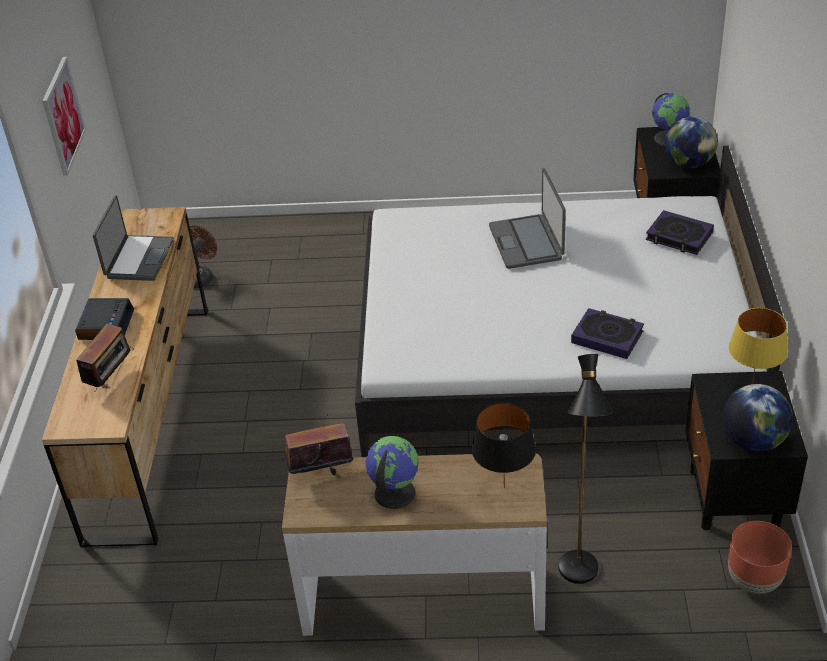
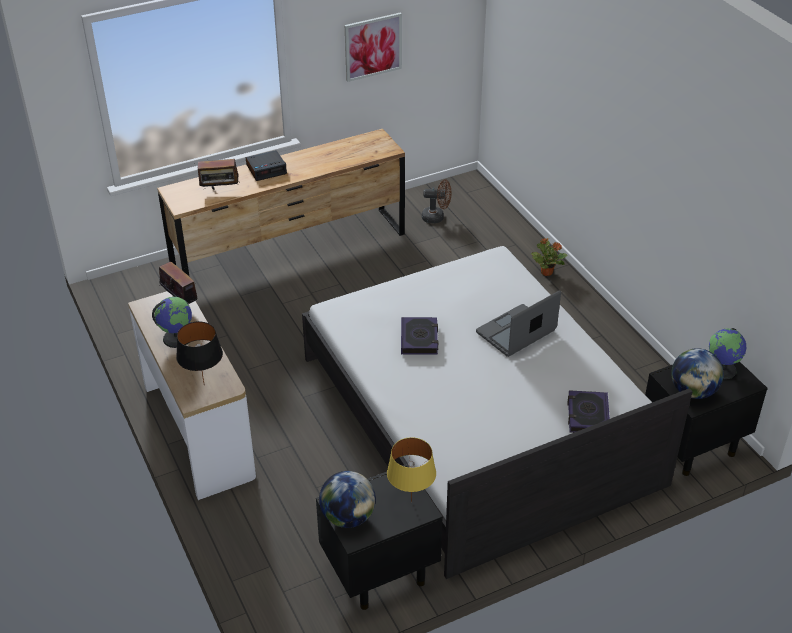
camera: 60 degrees right, 0 degrees up
(138, 259) = (337, 156): laptop -> none
(364, 231) = (546, 272): none -> potted plant
(580, 580) = (251, 505): black floor lamp -> none
(607, 337) = (431, 409): book -> book (419, 339)
(753, 580) = (298, 605): brown planter -> none

